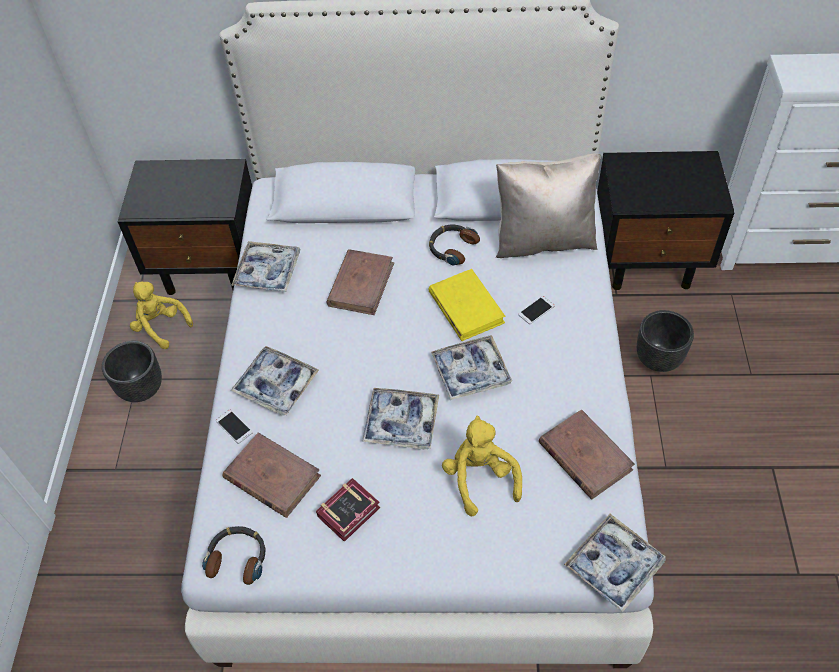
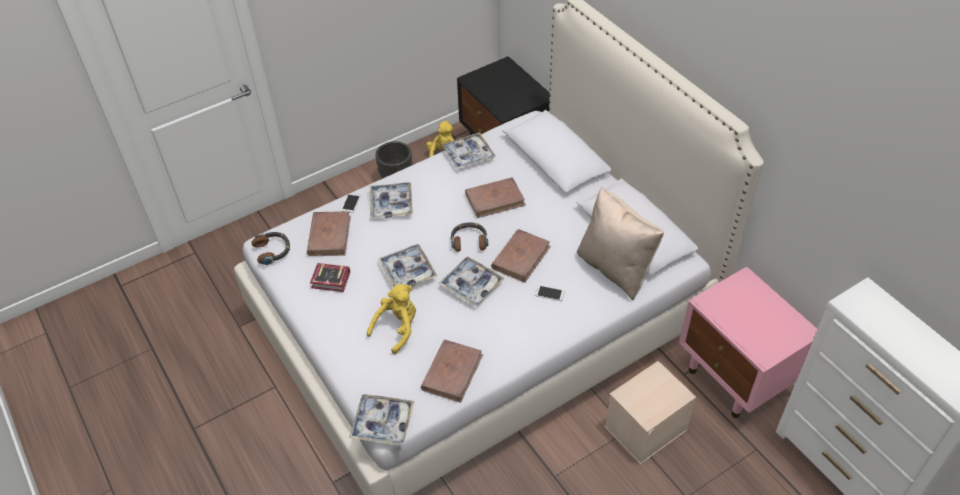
camera: 55 degrees right, 5 degrees down
(452, 247) = (565, 226): headphones -> headphones (469, 240)
(466, 307) = (521, 257): yellow book -> brown book
(648, 262) = (736, 379): black nightstand -> pink nightstand
(657, 359) = (645, 427): black planter -> beige storage box

